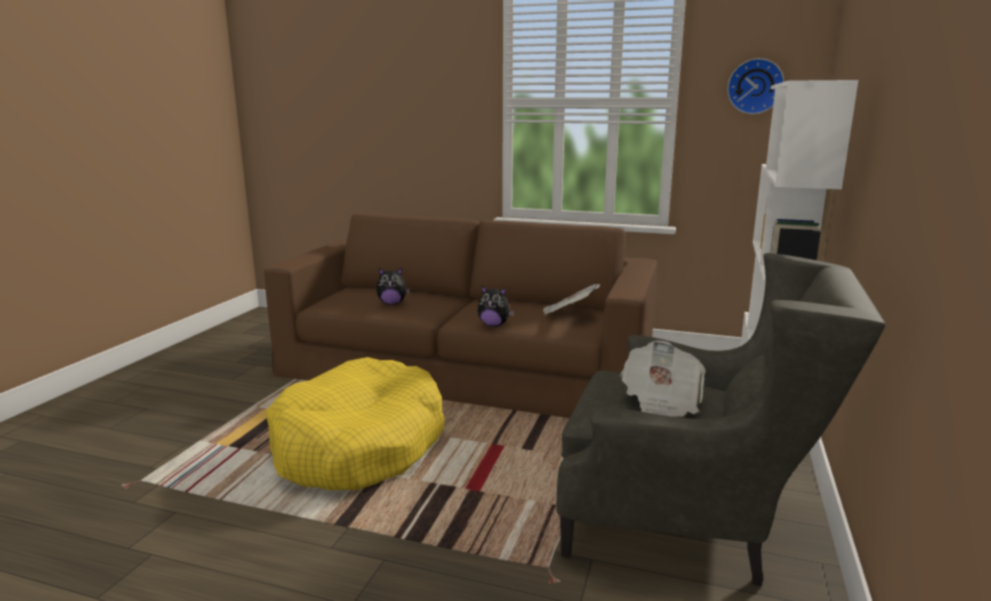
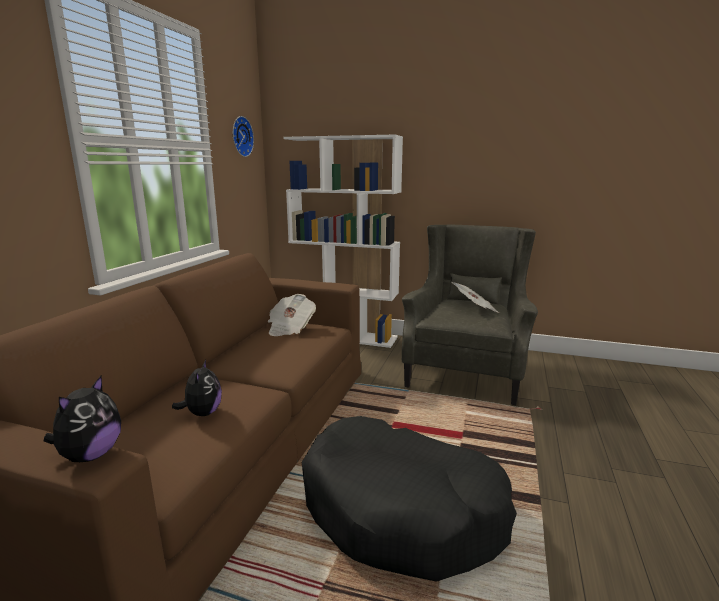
camera: 90 degrees left, 0 degrees up
(359, 445) = (402, 510): yellow dog bed -> black dog bed
(494, 325) = (302, 357): plush toy -> plush toy (90, 455)

